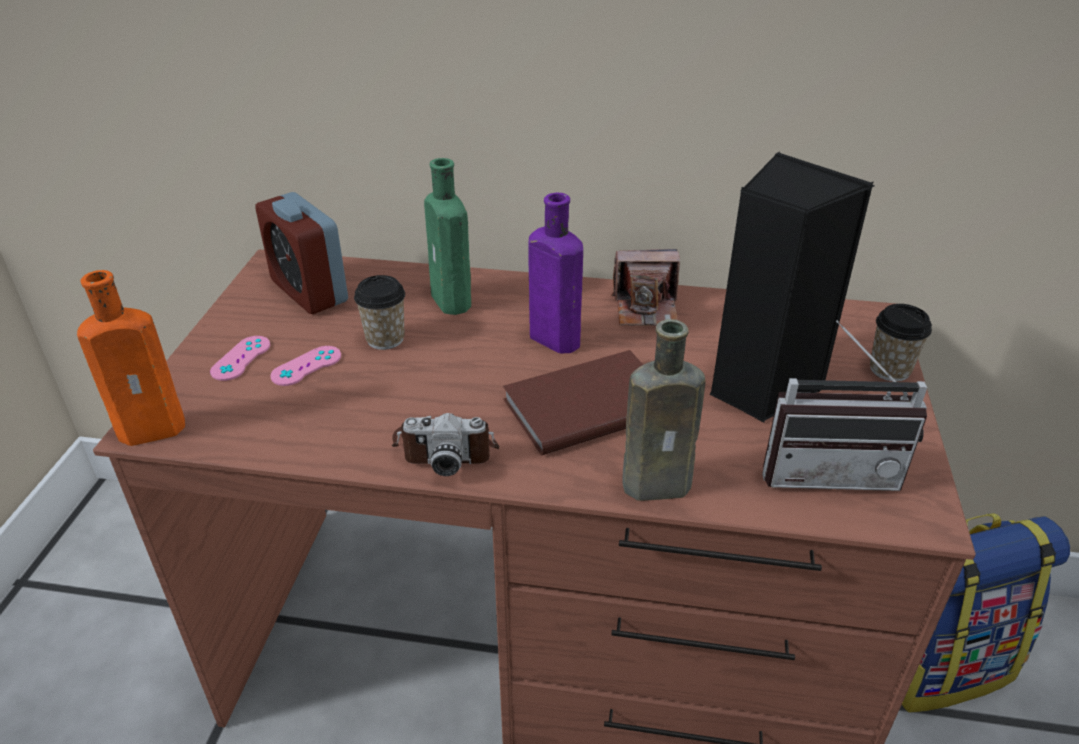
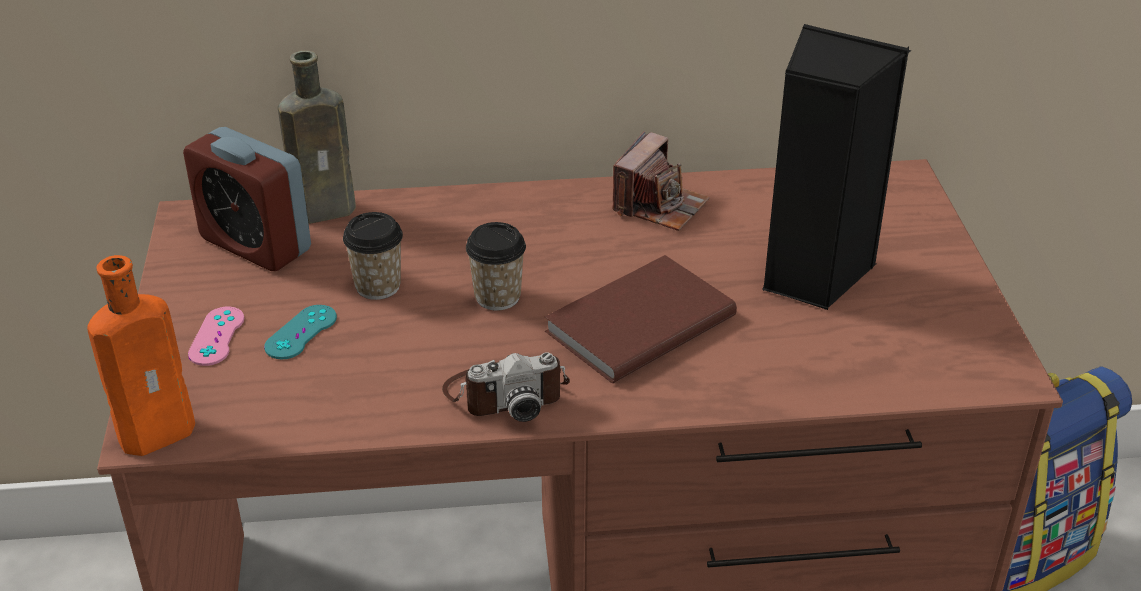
camera: 15 degrees left, 0 degrees up
(306, 366) = (301, 332): pink game controller -> turquoise game controller
(453, 302) = (436, 231): green bottle -> none
(551, 338) = (568, 255): purple bottle -> none
(646, 308) = (659, 205): camera -> camera turned 45 degrees counterclockwise
(661, 484) = (747, 390): brown bottle -> brown bottle (329, 209)
(828, 469) = (905, 346): radio -> none
(890, 369) = (935, 233): cup -> cup (497, 297)

